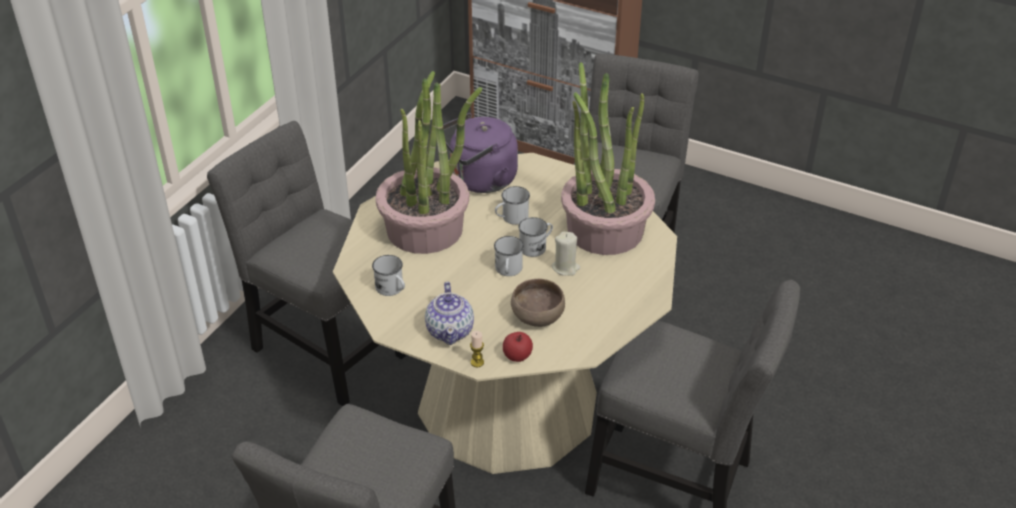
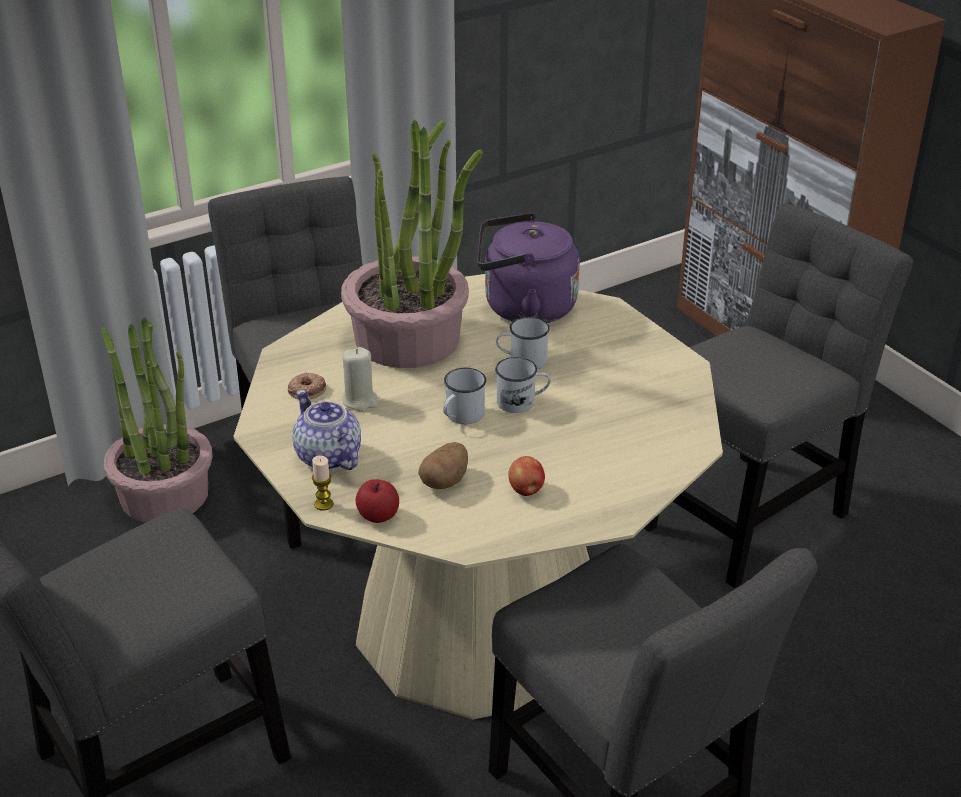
camera: 30 degrees right, 5 degrees down
(392, 289) = (307, 390): white mug -> donut
(450, 330) = (328, 457): teapot -> teapot turned 120 degrees clockwise
(536, 317) = (445, 480): brown bowl -> potato
(565, 268) = (536, 438): beige candle -> beige candle (360, 400)
(589, 304) = (526, 490): none -> apple
(604, 229) = (629, 411): potted plant -> potted plant (164, 494)

